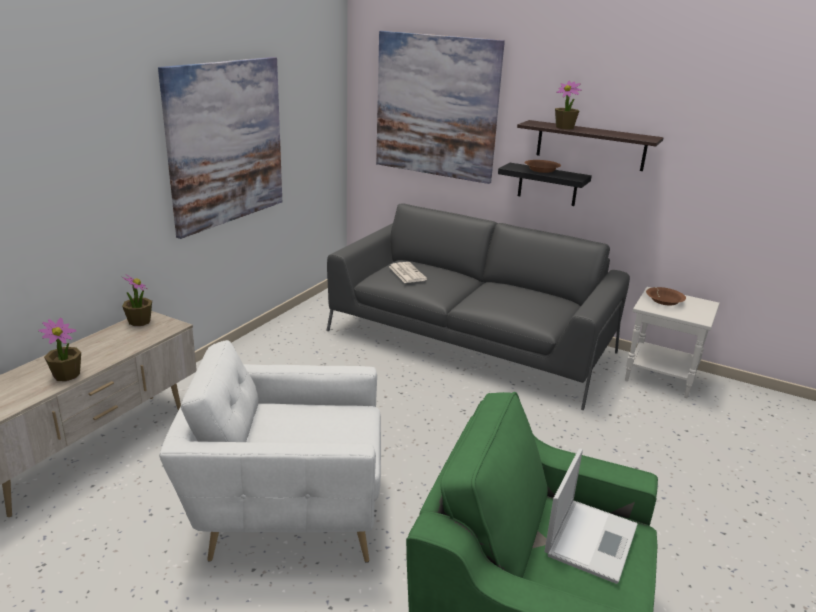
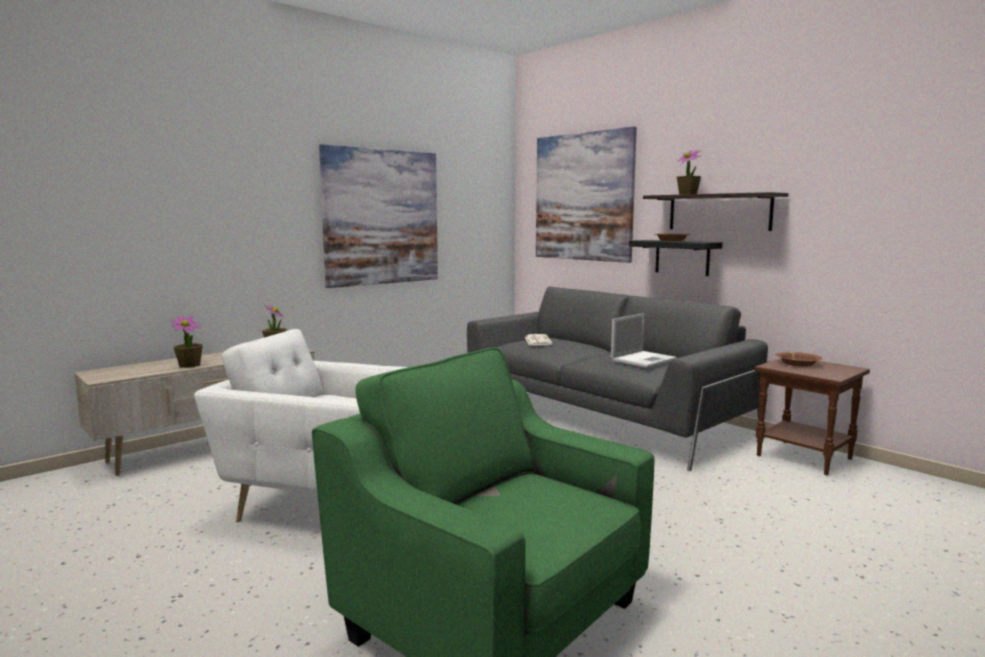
camera: 20 degrees right, 15 degrees down
(591, 538) = (547, 497): laptop -> laptop (644, 359)
(661, 377) = (805, 457): white side table -> brown side table

